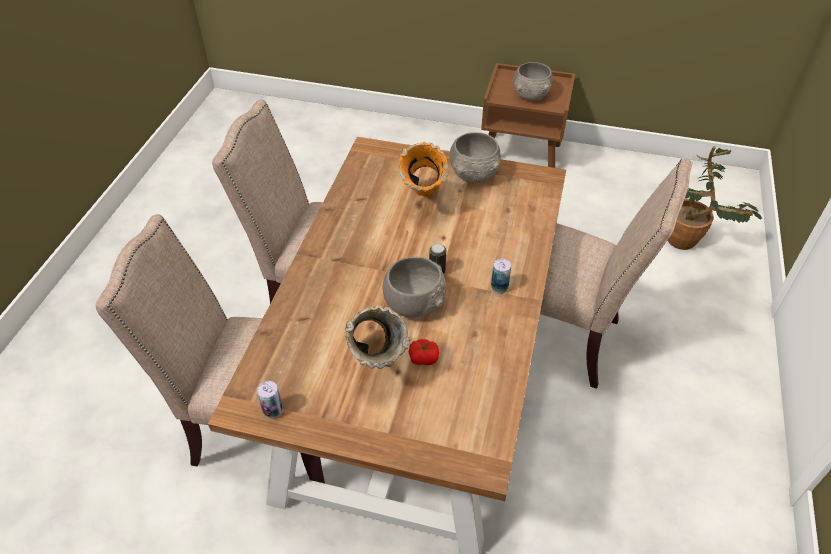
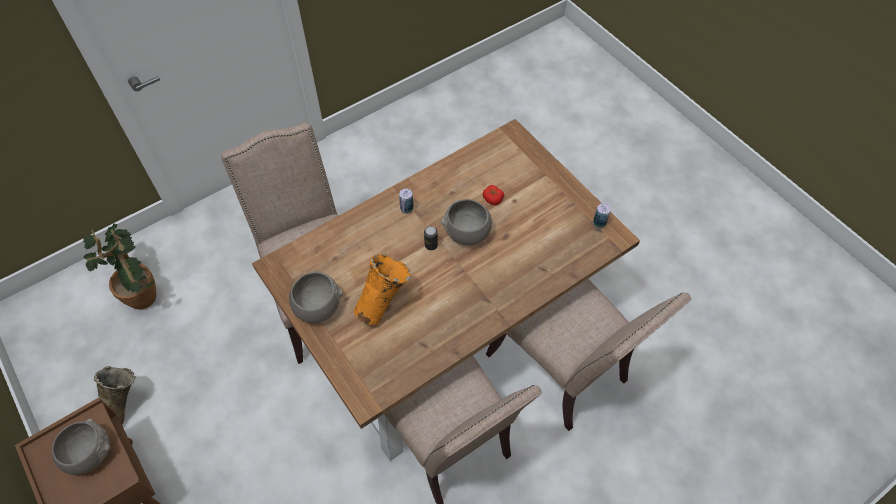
camera: 140 degrees left, 10 degrees up
(376, 368) = (524, 210): beige vase -> beige vase (125, 405)

